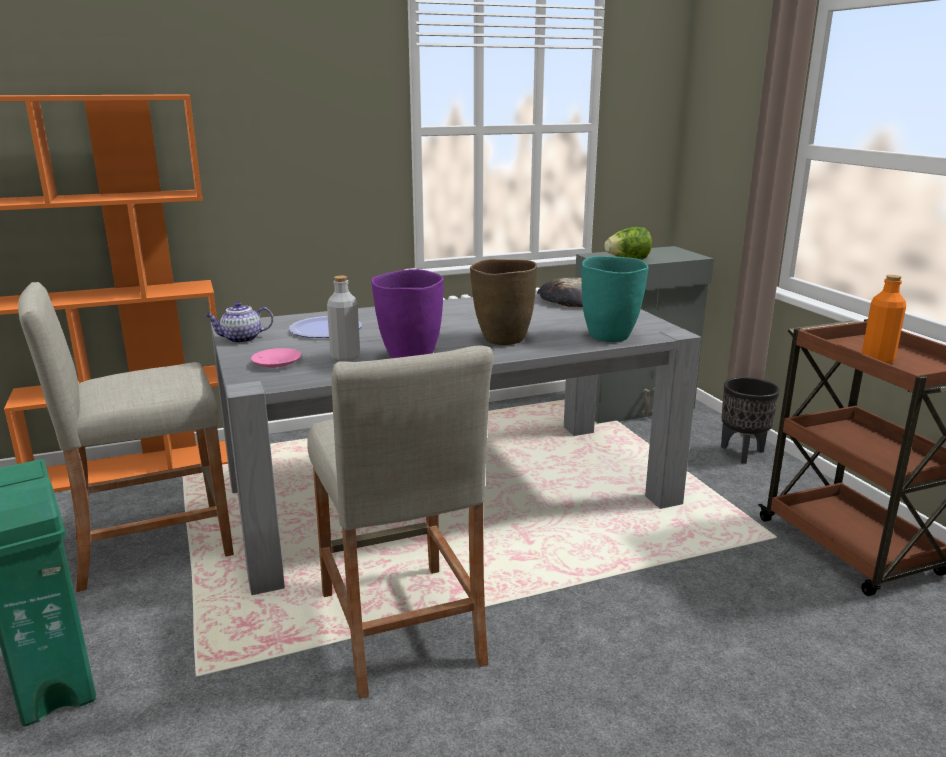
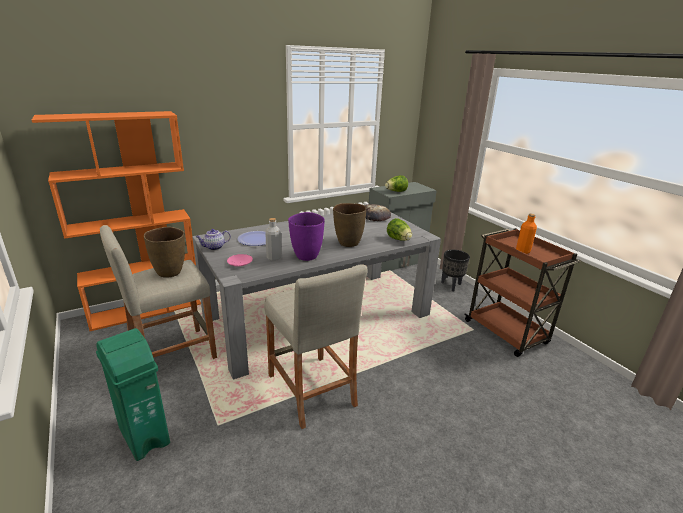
camera: 10 degrees left, 5 degrees up
(150, 378) = (170, 272): none -> brown vase
(610, 336) = (399, 240): turquoise vase -> lettuce

